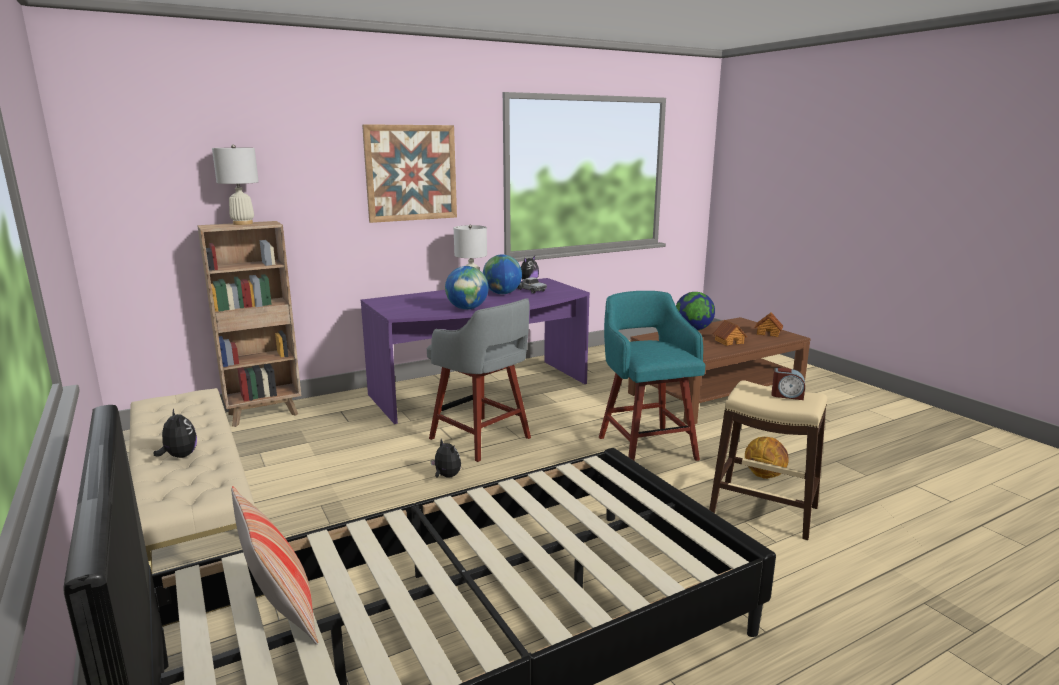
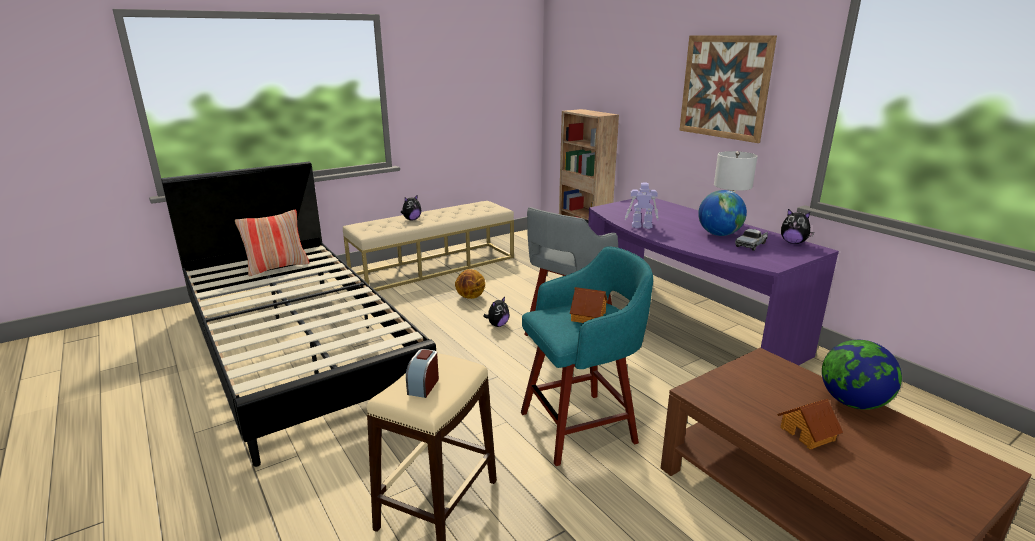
camera: 85 degrees right, 5 degrees up
(243, 223) = (594, 112): white table lamp -> none
(467, 309) = (641, 226): globe -> toy robot
(764, 475) = (525, 522): basketball -> basketball (470, 297)
(768, 333) = (924, 495): toy house -> toy house (589, 316)

